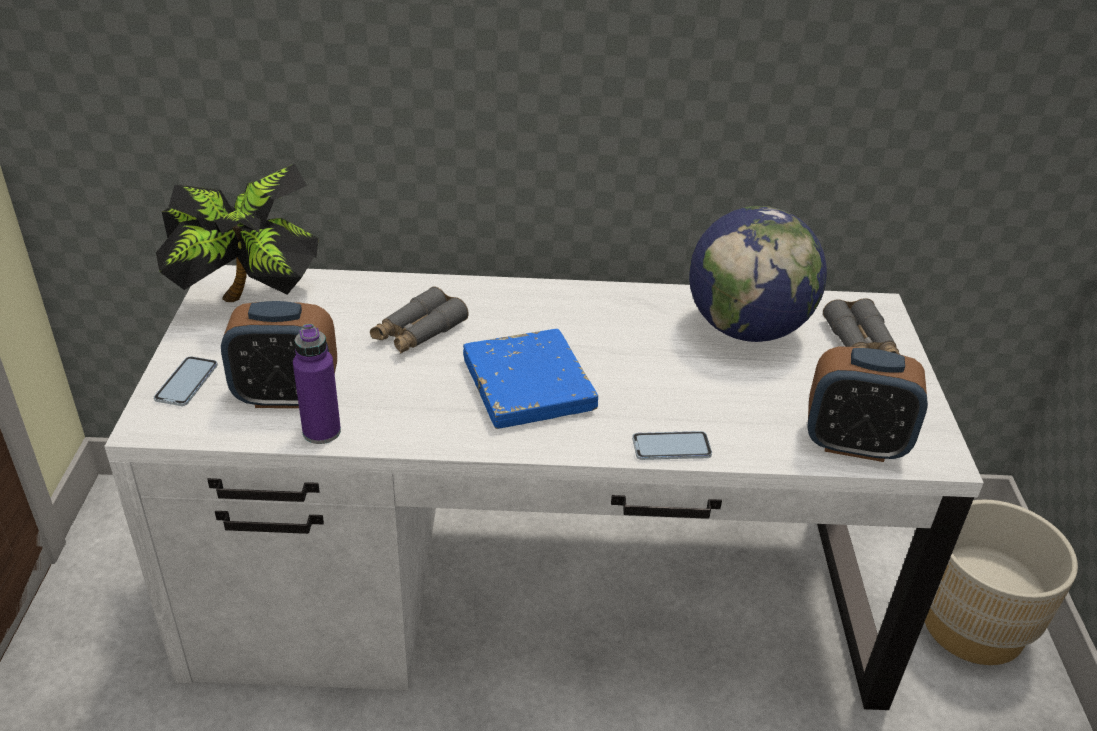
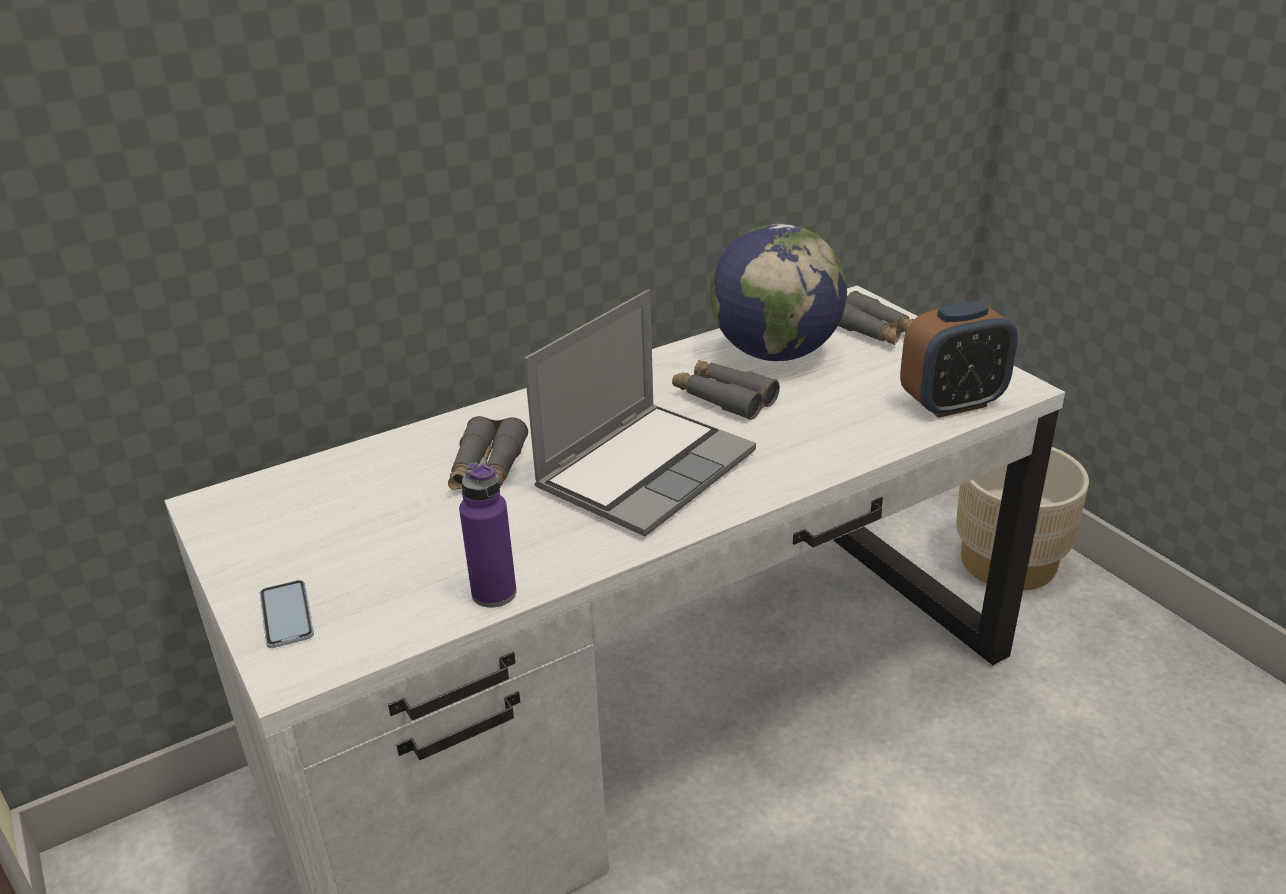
camera: 30 degrees left, 5 degrees down
(250, 300) = (267, 511): potted plant -> none
(286, 396) = (417, 579): alarm clock -> none
(528, 385) = (646, 469): blue book -> laptop
(656, 351) = (723, 398): none -> grey binoculars
(671, 447) = (823, 465): phone -> none

